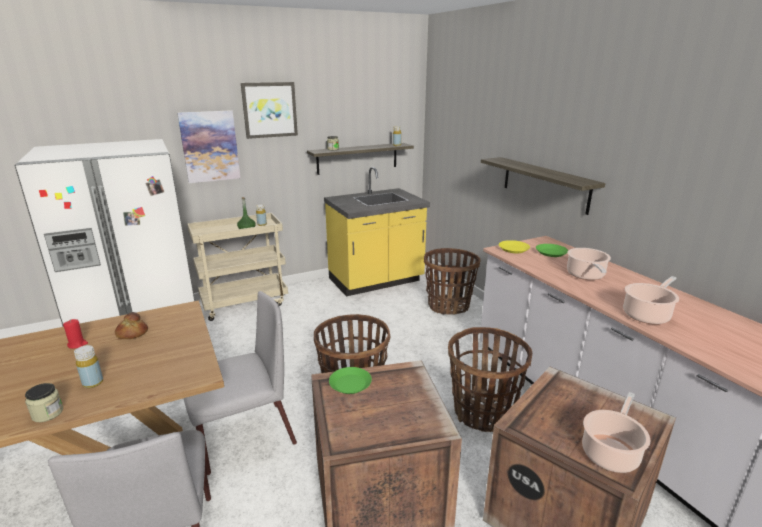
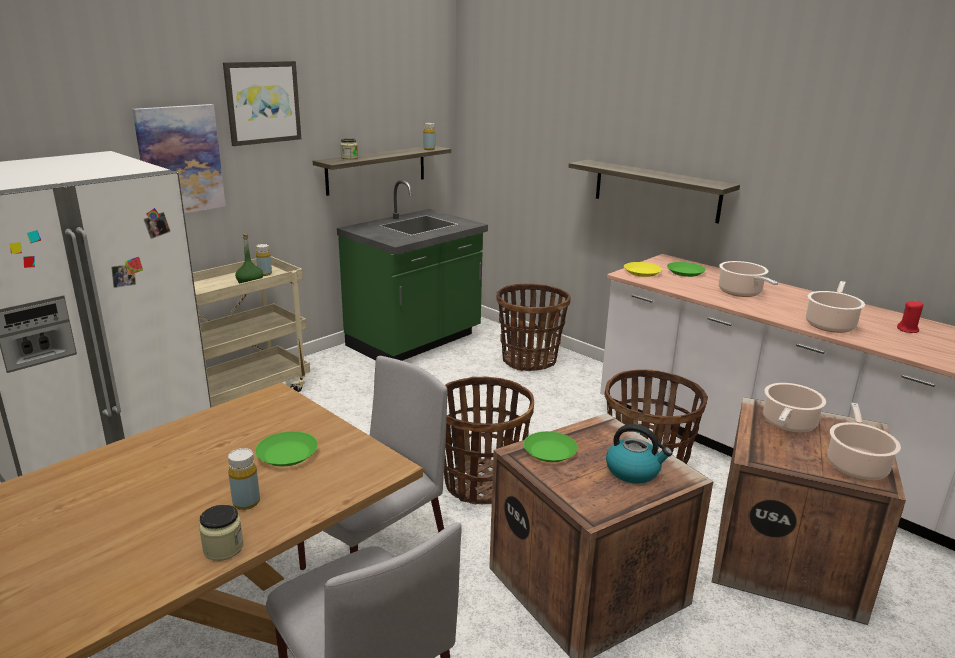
camera: 20 degrees left, 0 degrees up
(77, 344) = (162, 462): red candle -> red candle (907, 330)
(132, 334) = (231, 436): bread -> none
(150, 353) = (286, 454): none -> green plate
(376, 281) = (415, 341): yellow counter -> green counter
(401, 414) = (633, 471): none -> kettle
(572, 399) = (788, 424): none -> cooking pot

